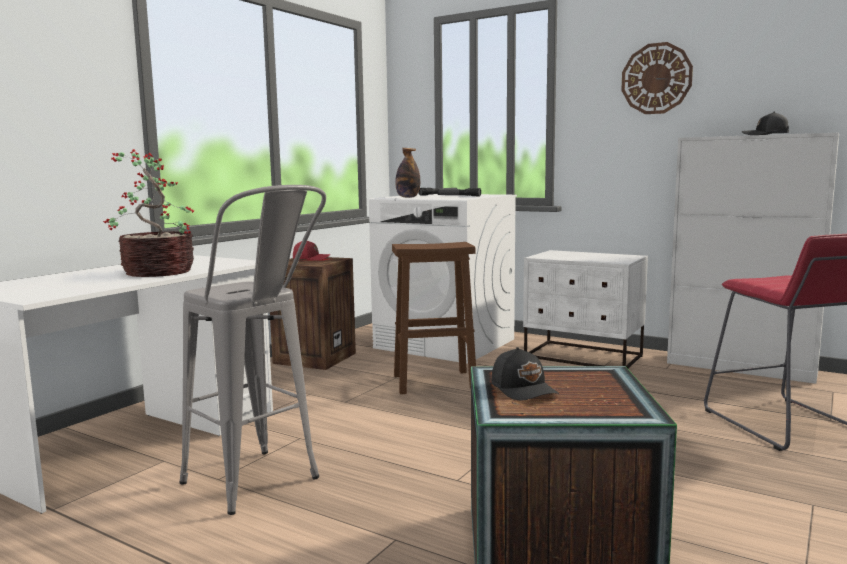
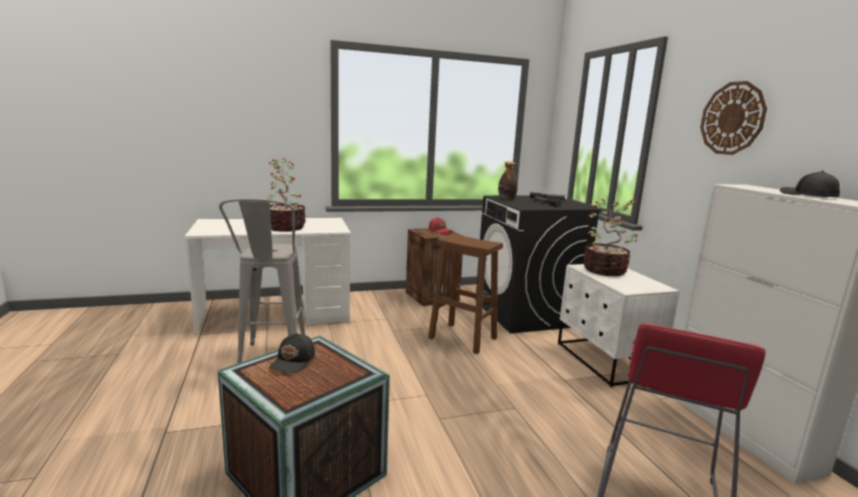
camera: 40 degrees right, 5 degrees up
(446, 344) = (526, 313): white washing machine -> black washing machine
(564, 255) = (605, 270): none -> potted plant

